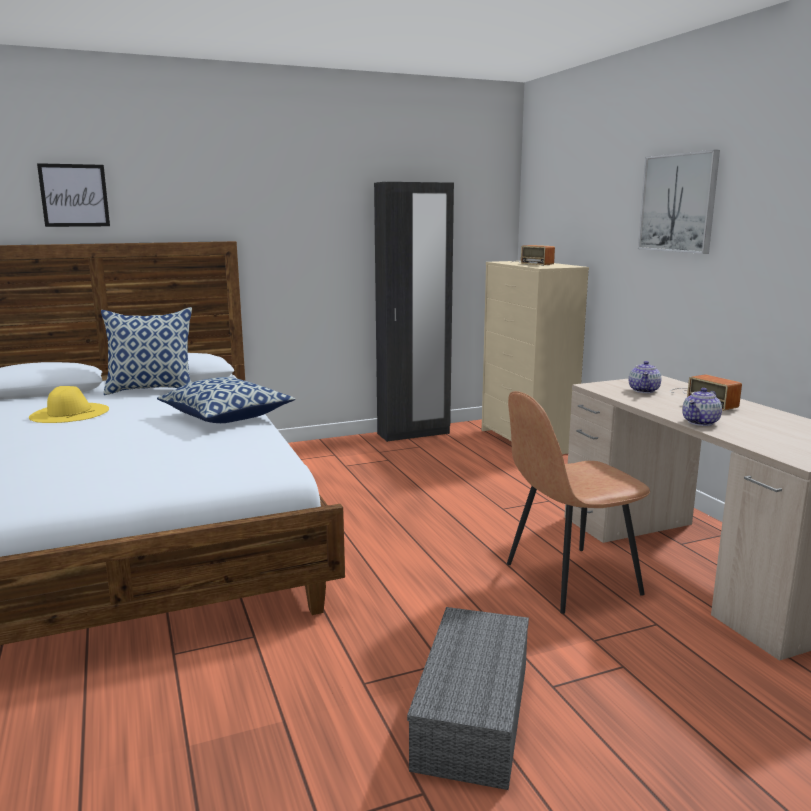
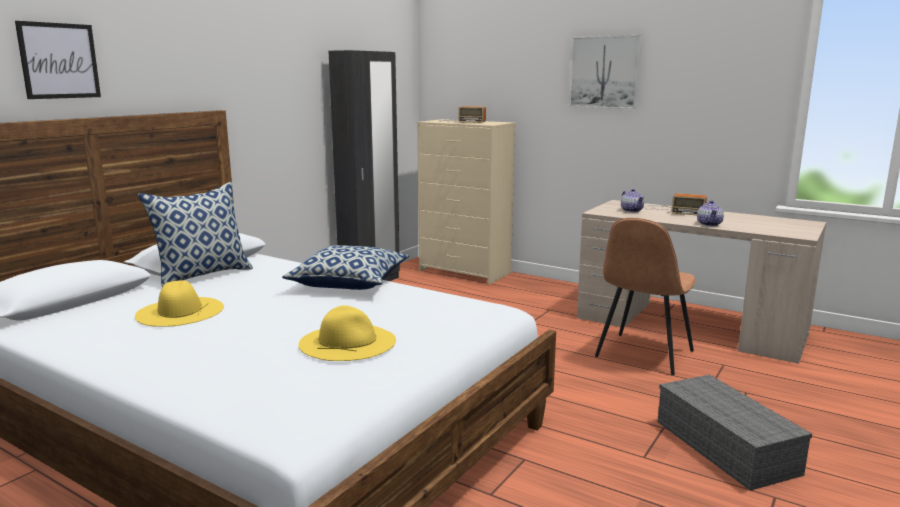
camera: 35 degrees left, 0 degrees up
(94, 462) = (347, 342): none -> yellow hat

